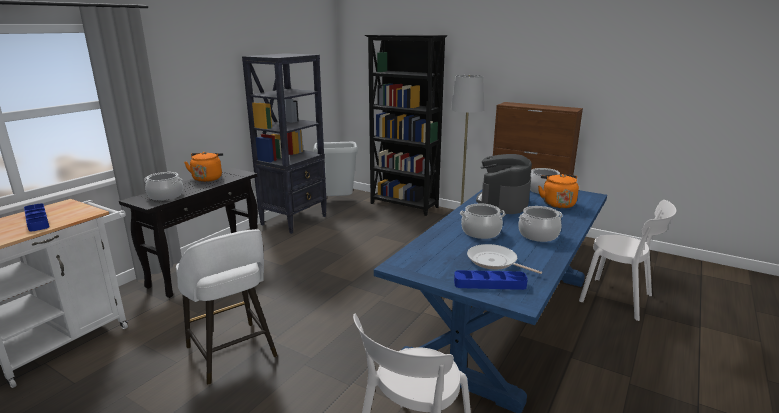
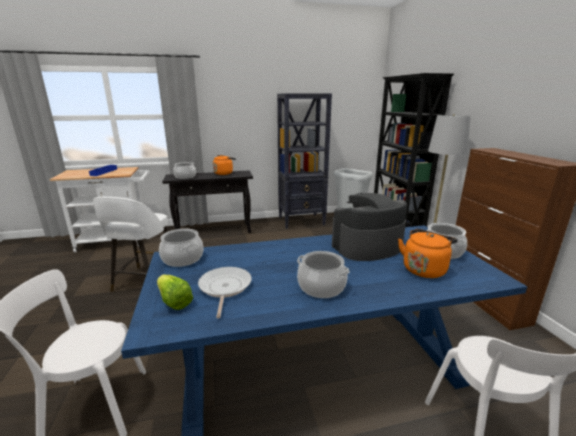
camera: 45 degrees right, 0 degrees up
(481, 232) = (280, 261): cooking pot -> cooking pot (182, 258)
(489, 283) = (174, 301): blue tray -> lettuce

